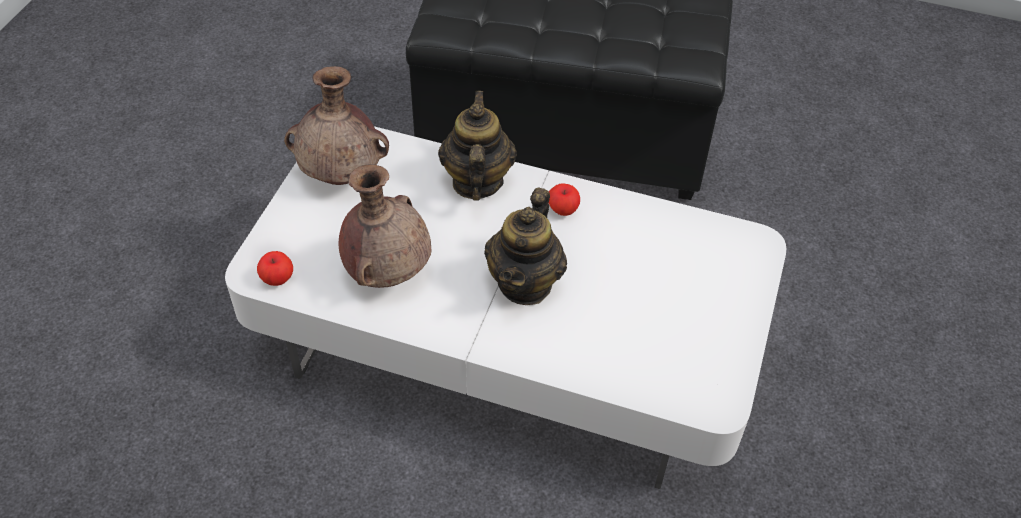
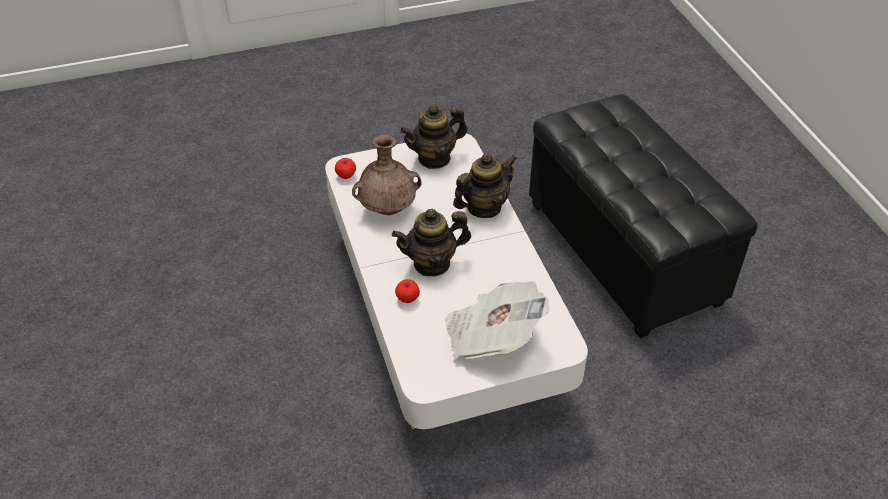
camera: 55 degrees right, 5 degrees down
(342, 175) = (434, 158): brown vase -> teapot
(562, 210) = (500, 251): apple -> apple (407, 298)
(691, 297) = (492, 336): none -> newspaper

